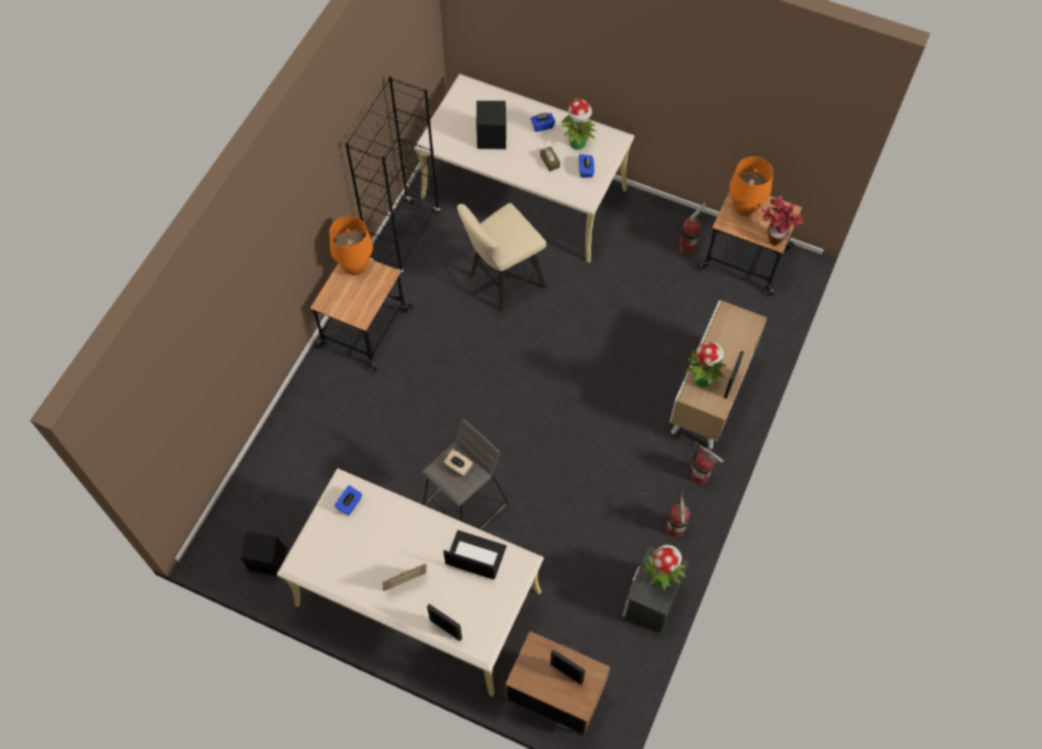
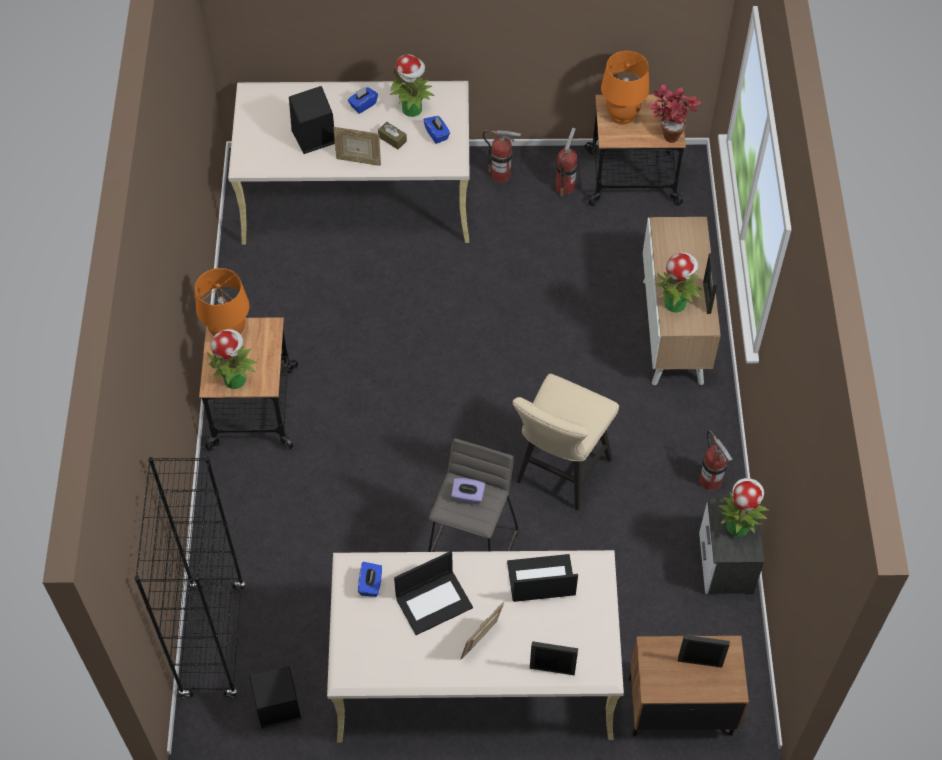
camera: 25 degrees left, 5 degrees down
(342, 305) = (235, 379): none -> potted plant
(388, 538) = (434, 601): none -> laptop
(404, 237) = (245, 292): black bookcase -> black bookcase (213, 641)
(458, 467) = (468, 496): beige tissue box -> purple tissue box
(502, 283) = (384, 299): beige stool -> beige stool (559, 475)
(515, 169) = (358, 160): none -> picture frame
(700, 475) = (706, 416): fire extinguisher -> fire extinguisher (501, 174)

